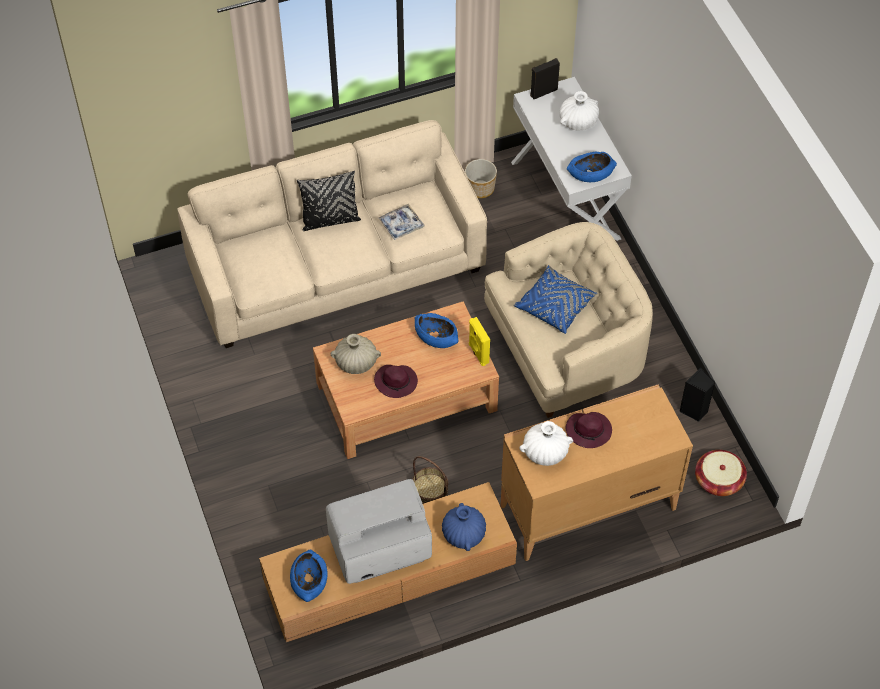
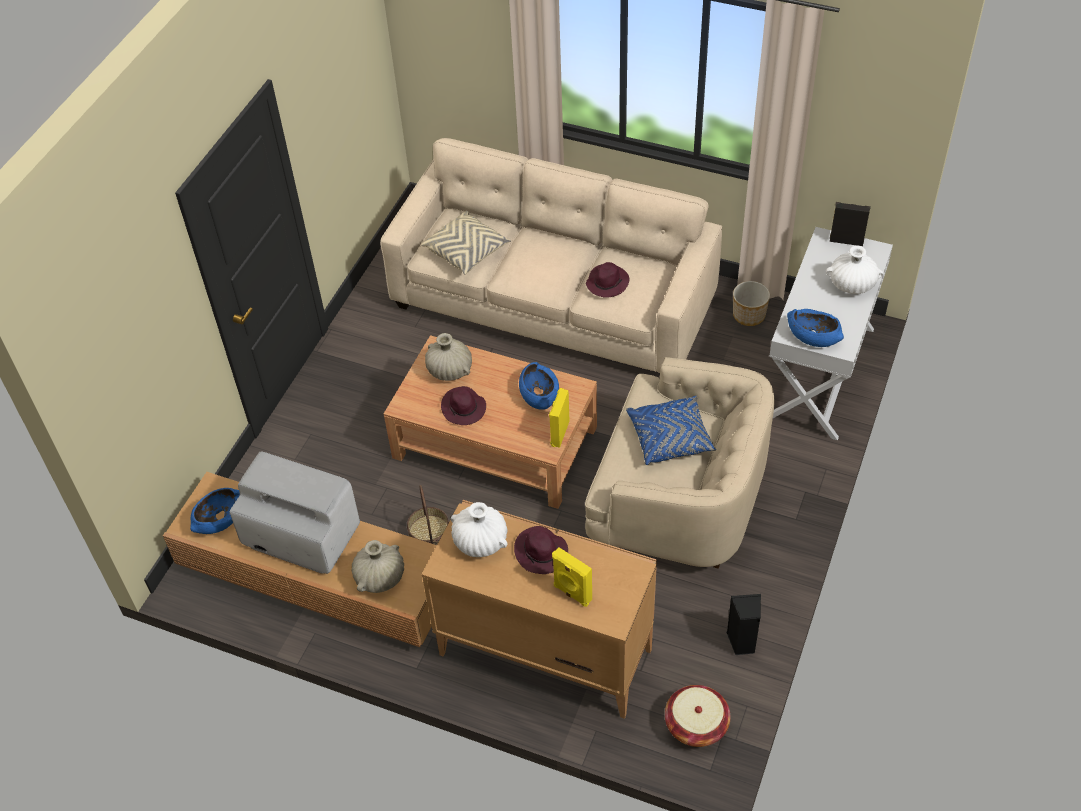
camera: 45 degrees right, 5 degrees down
(275, 267) = (467, 251): none -> beige pillow
(330, 220) = (553, 242): black pillow -> none
(401, 225) = (607, 282): tray -> purple hat
(463, 534) = (380, 577): blue vase -> beige vase
(633, 441) = (572, 593): none -> yellow speaker

